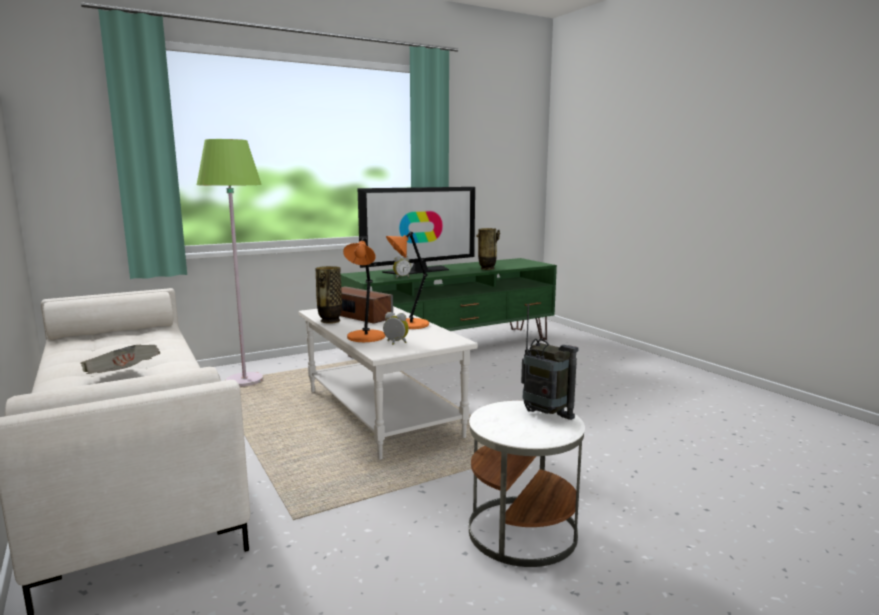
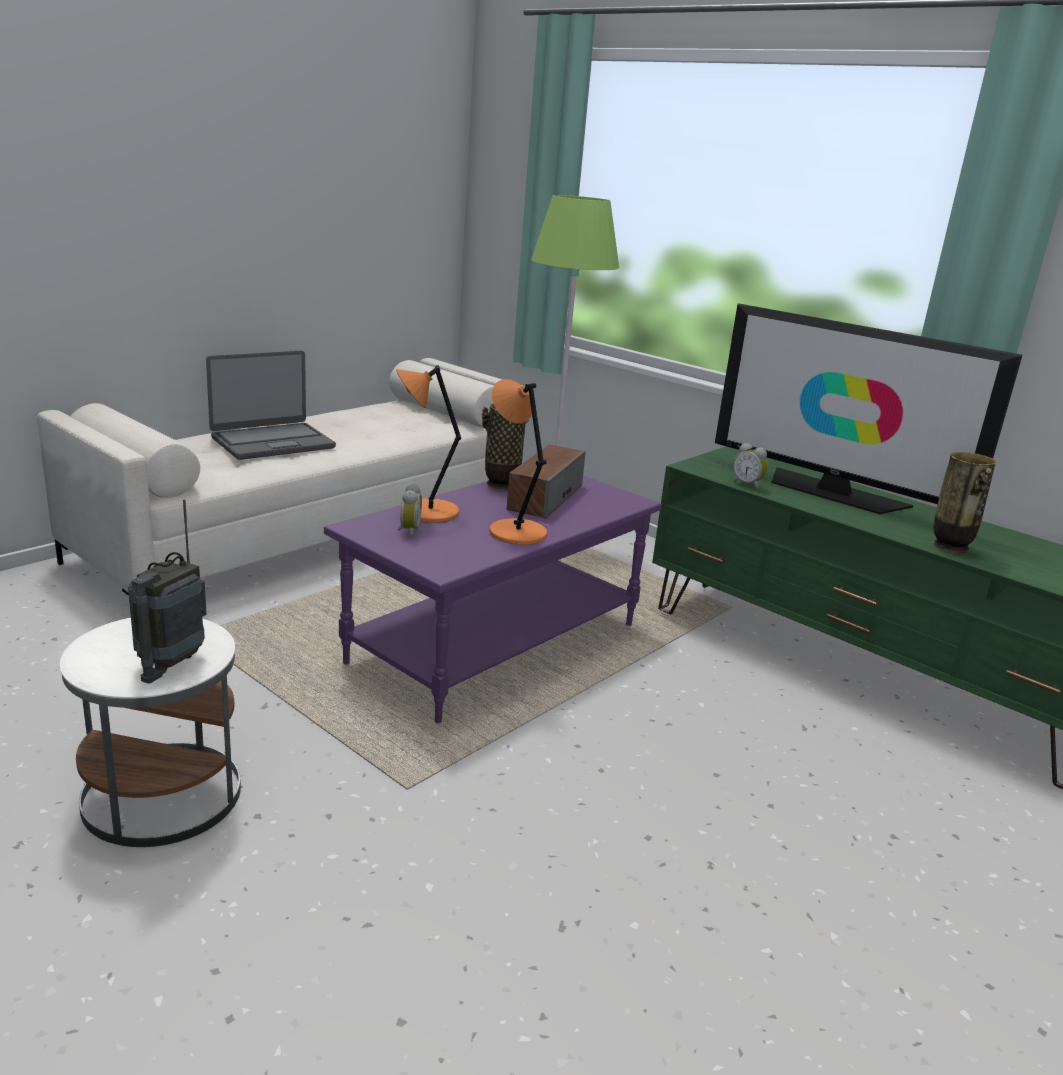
camera: 70 degrees right, 10 degrees up
(123, 379) = (272, 442): newspaper -> laptop
(379, 413) = (495, 642): white coffee table -> purple coffee table

